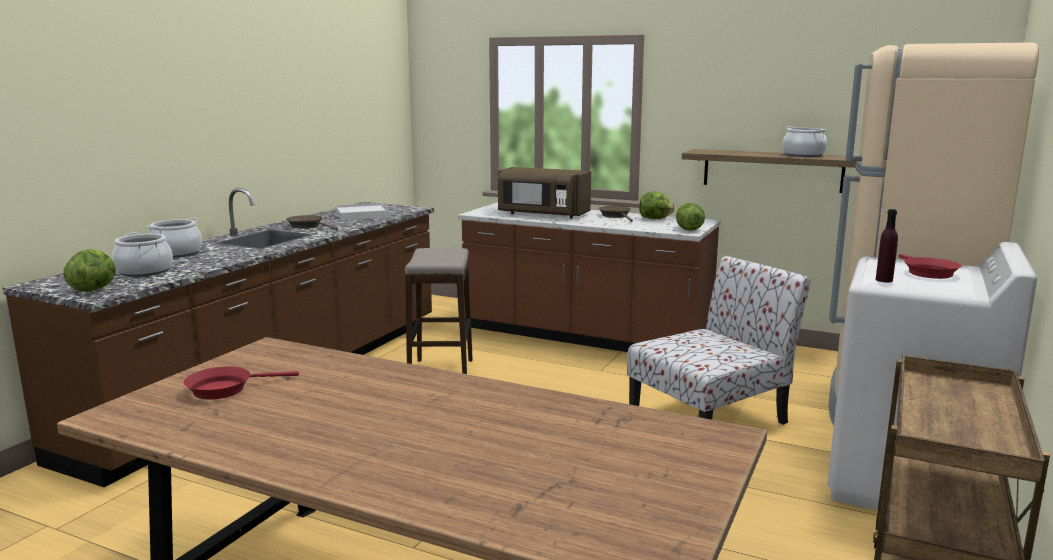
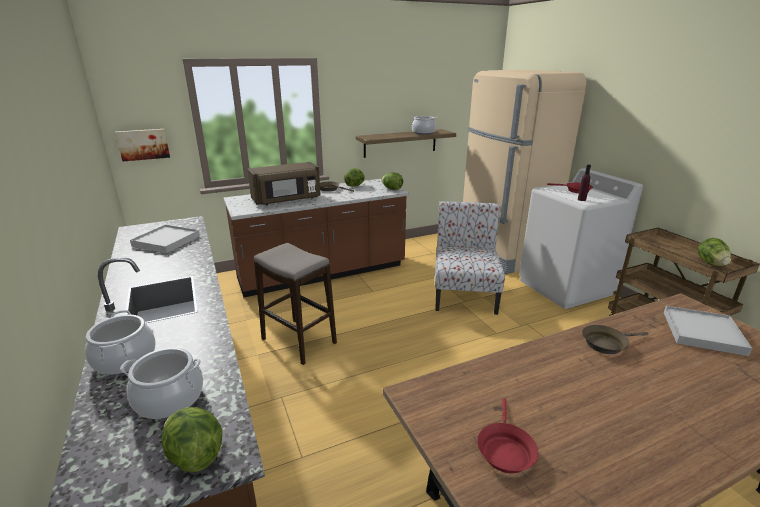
camera: 50 degrees left, 10 degrees up
(307, 226) = (156, 270): brown frying pan -> brown frying pan (606, 343)
(441, 129) = (143, 144): none -> picture
(638, 452) = (702, 332): none -> white tray
(964, 437) = (710, 263): none -> lettuce

